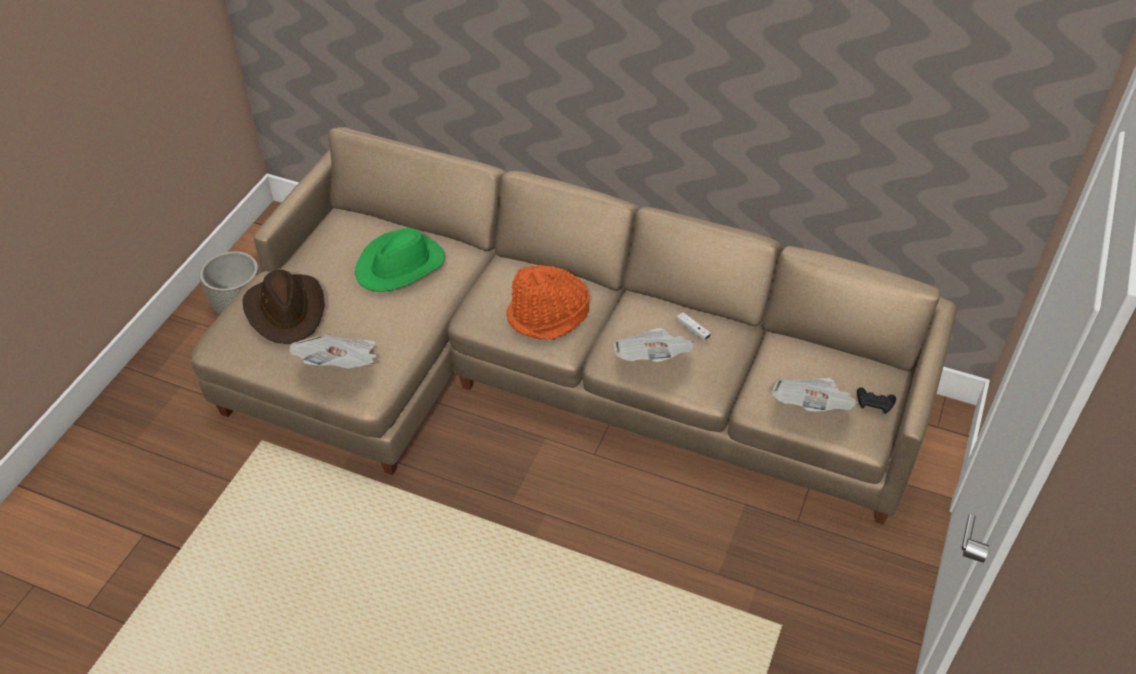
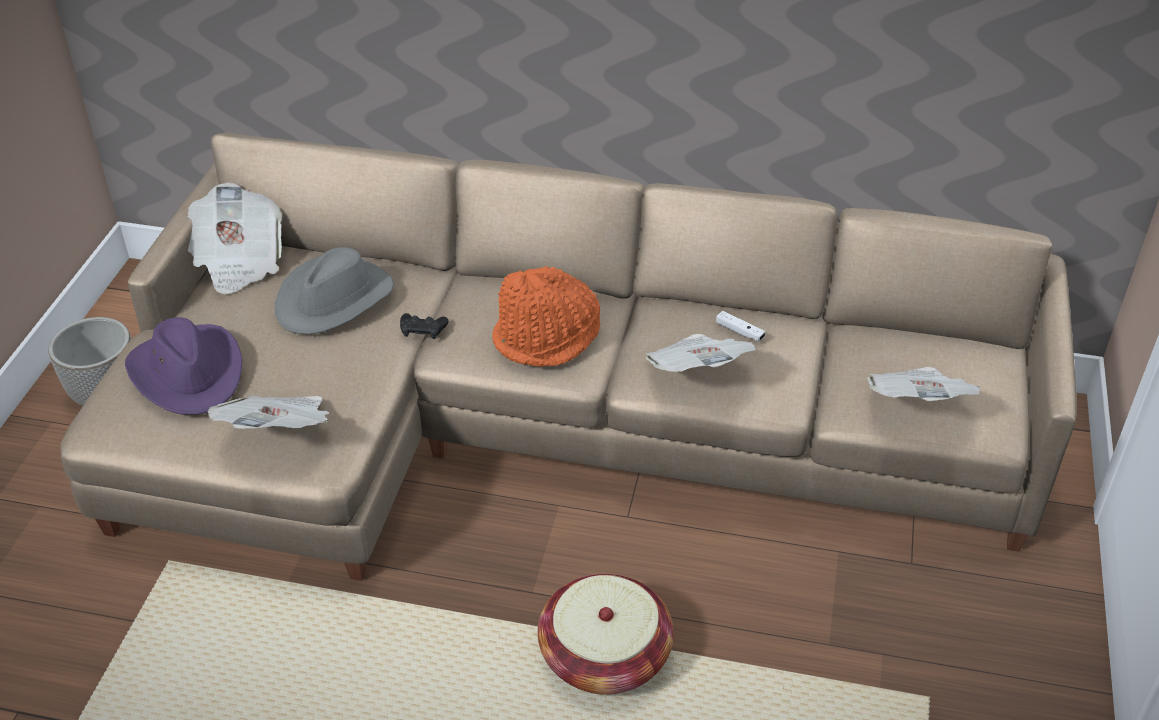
camera: 10 degrees left, 5 degrees down
(286, 310) = (188, 373): brown hat -> purple hat
(338, 225) = (238, 261): none -> newspaper
(401, 265) = (335, 299): green hat -> grey hat
(552, 557) = (604, 656): none -> basket
(874, 403) = (994, 390): black game controller -> black game controller (423, 329)

